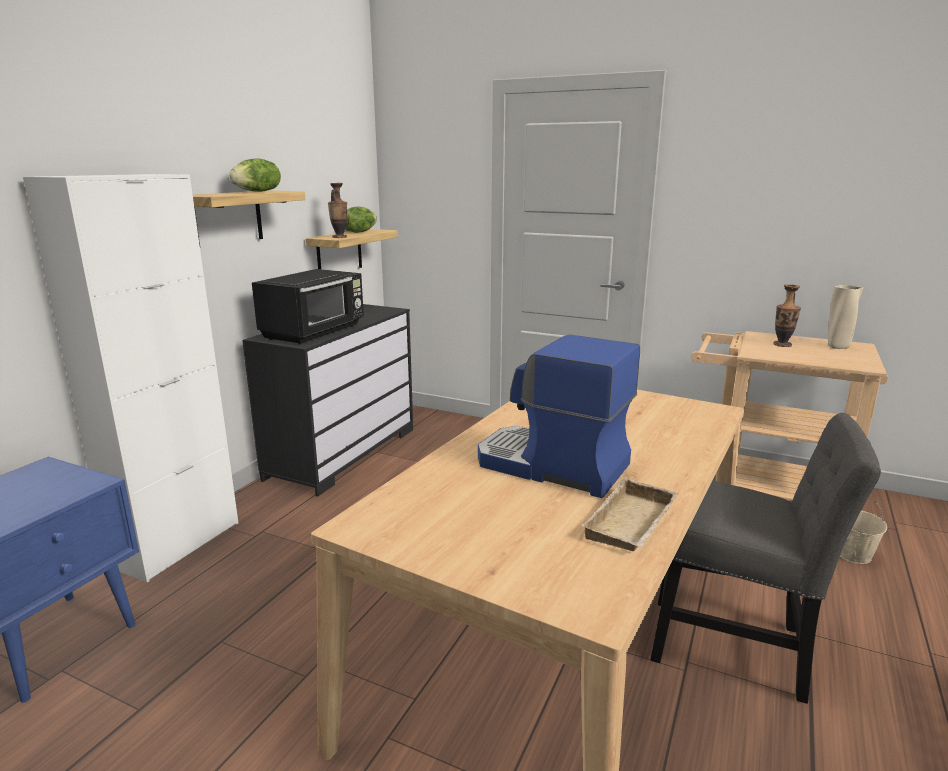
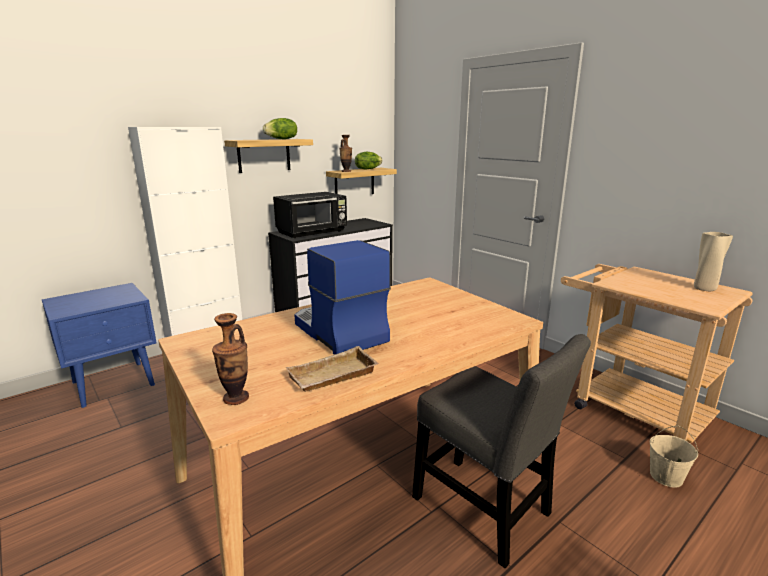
camera: 25 degrees right, 0 degrees up
(782, 345) = (649, 280): vase -> vase (236, 398)

